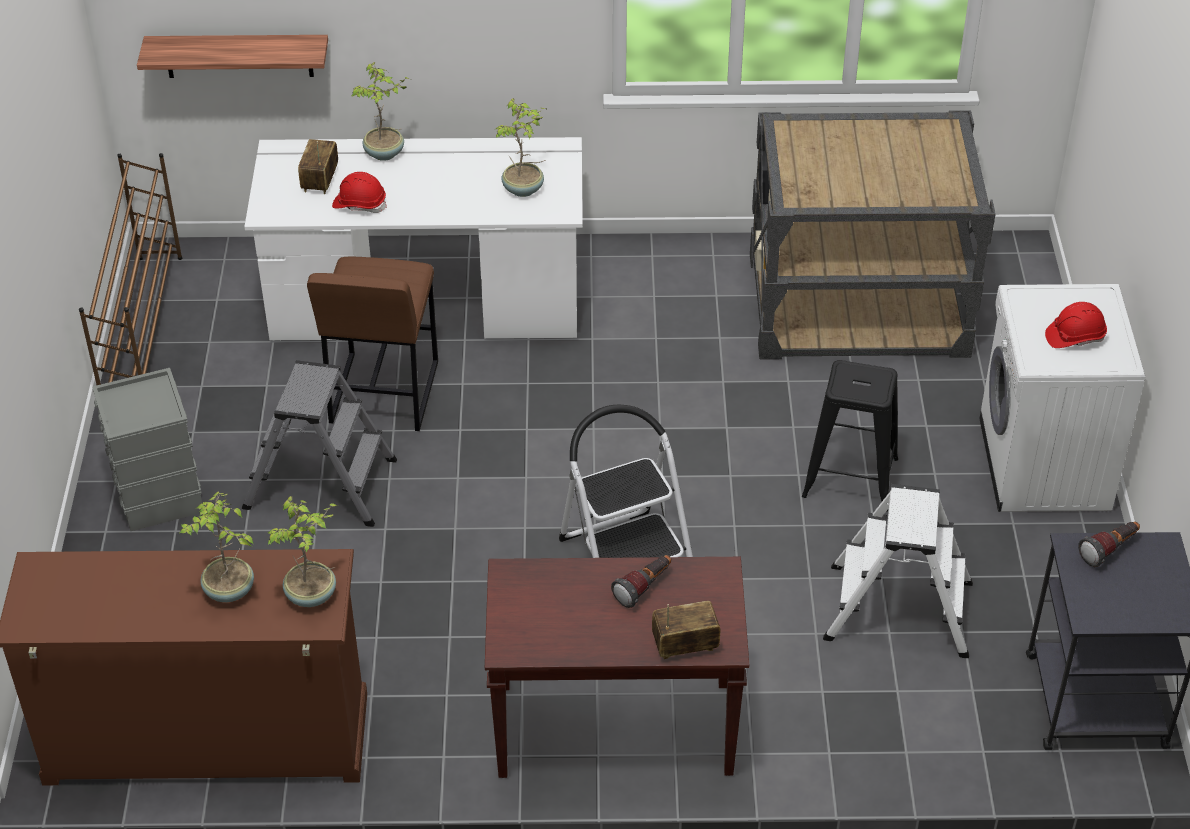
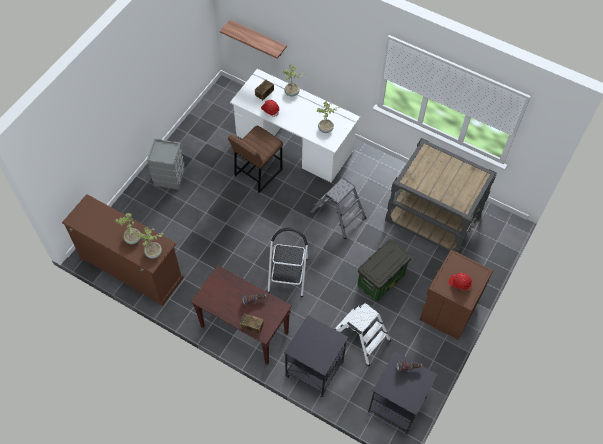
camera: 30 degrees right, 15 degrees up
(145, 332) = (202, 114): brown shoe rack -> none
(320, 483) = (217, 196): grey step ladder -> grey step ladder (337, 215)
(848, 726) = (313, 368): none -> black cart
(850, 478) = (381, 281): black stool -> storage box
(1040, 465) = (447, 310): white washing machine -> brown washing machine

